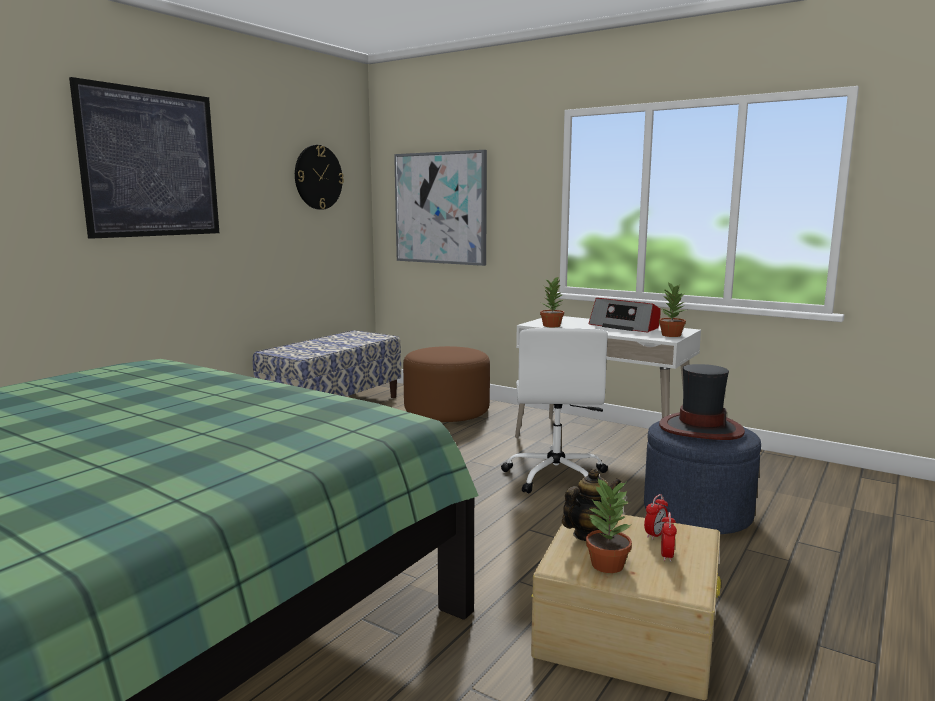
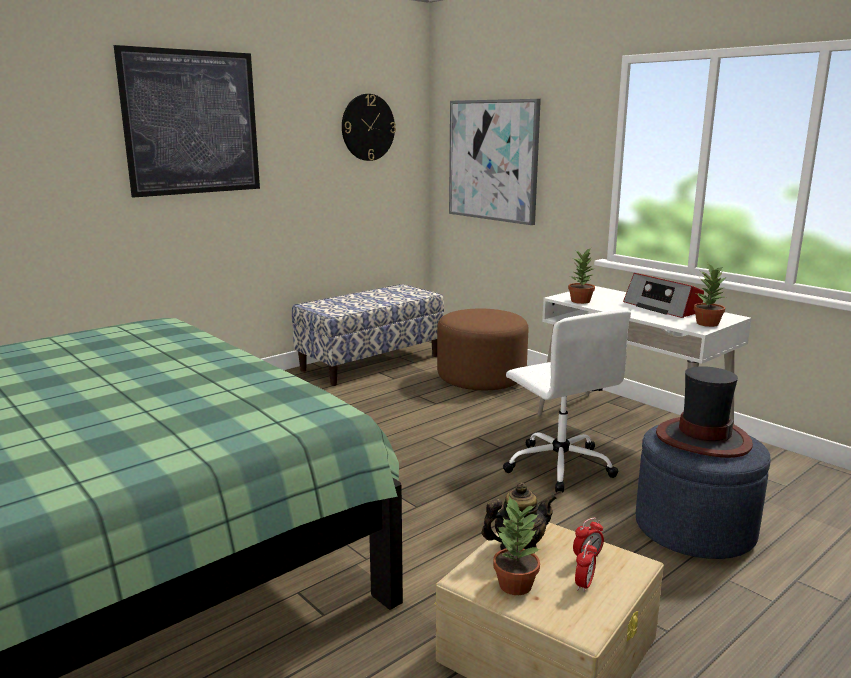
camera: 15 degrees right, 5 degrees up
(555, 476) = (558, 465): white office chair -> white office chair turned 45 degrees counterclockwise

